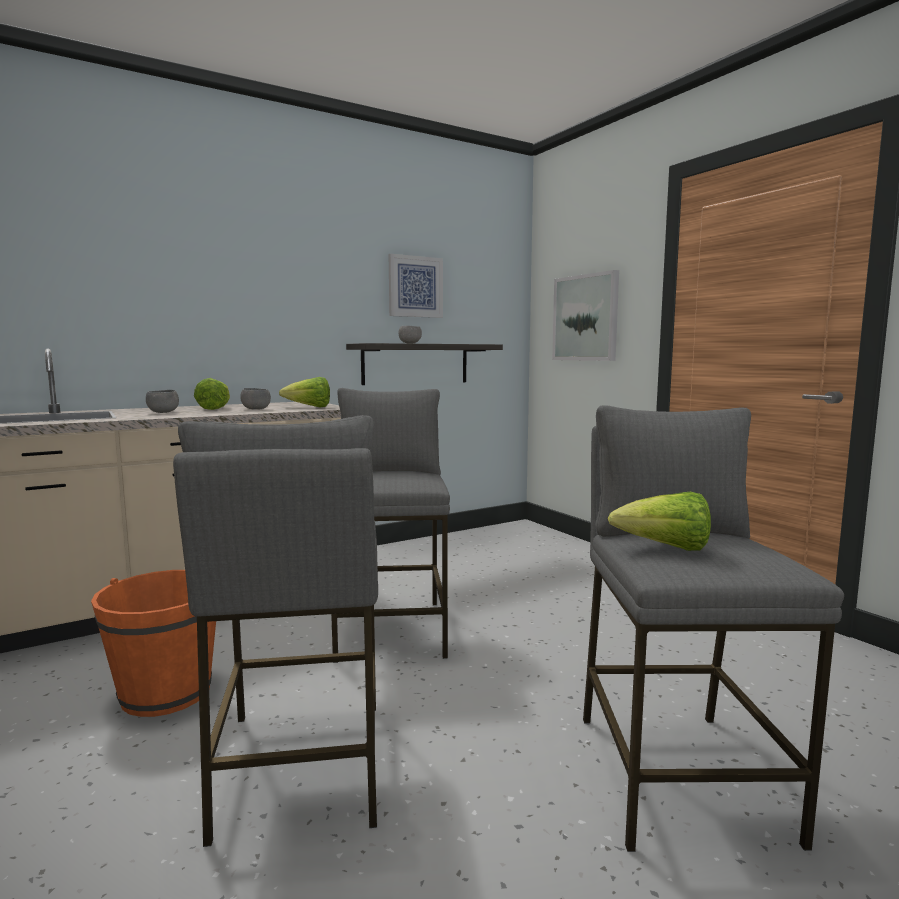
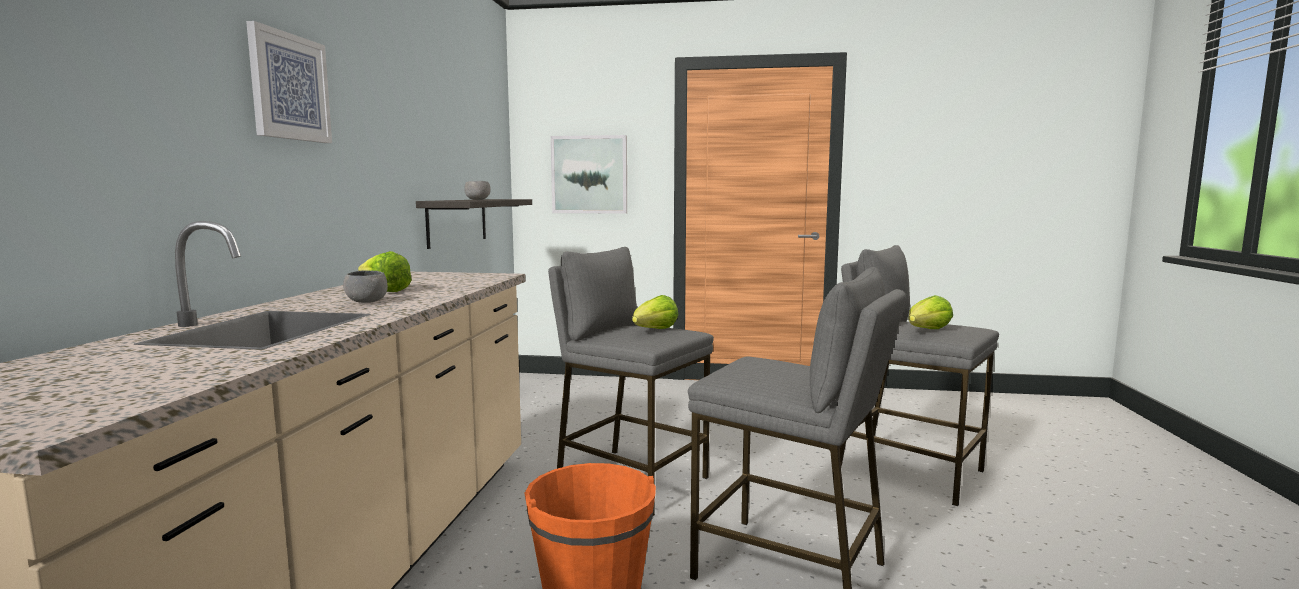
camera: 50 degrees left, 0 degrees up
(256, 409) = (438, 285): grey bowl -> none
(309, 407) = (473, 277): lettuce -> lettuce (654, 330)
(415, 287) = (453, 136): picture -> picture (289, 87)

